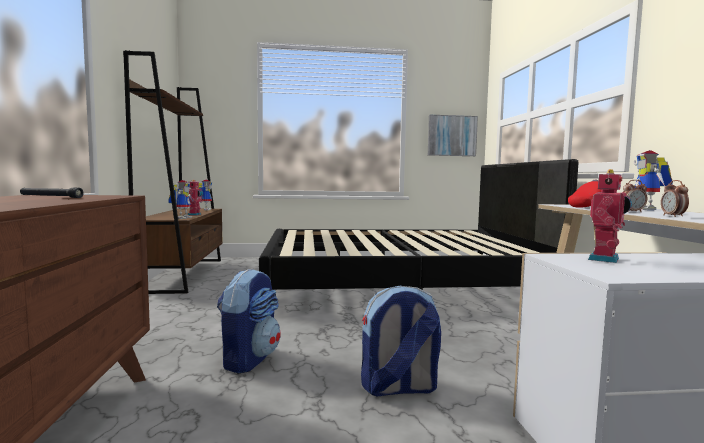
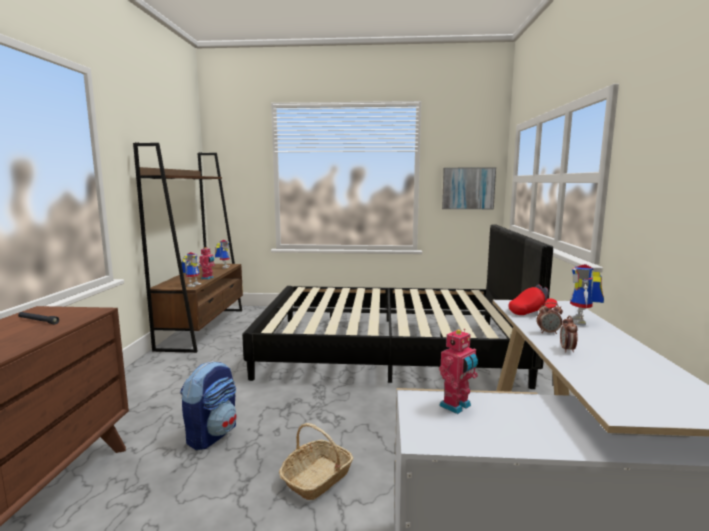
camera: 10 degrees right, 5 degrees up
(398, 388) = (317, 478): backpack -> basket

